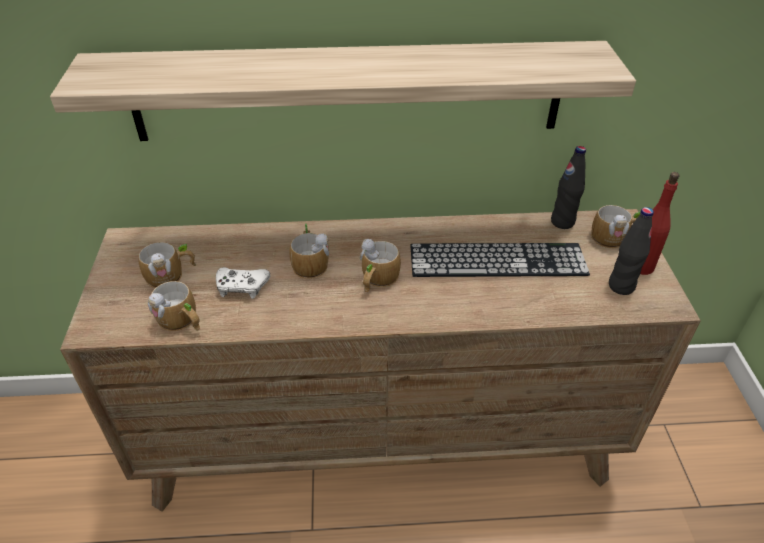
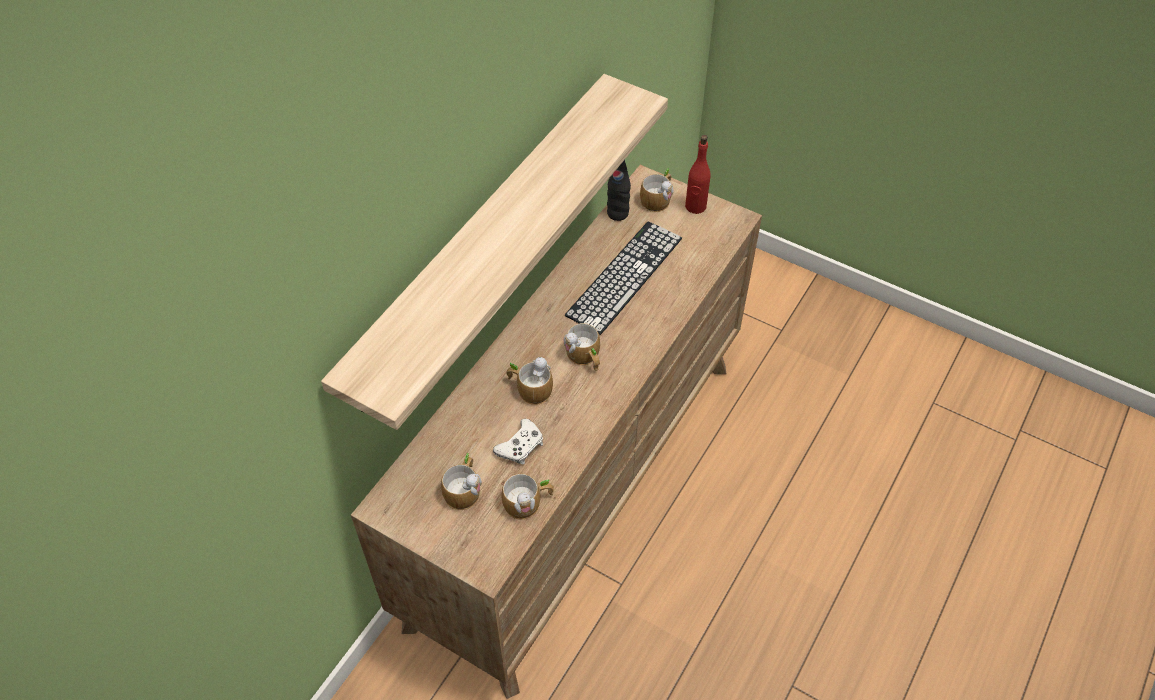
camera: 55 degrees left, 10 degrees up
(621, 286) = (704, 230): black bottle -> none

